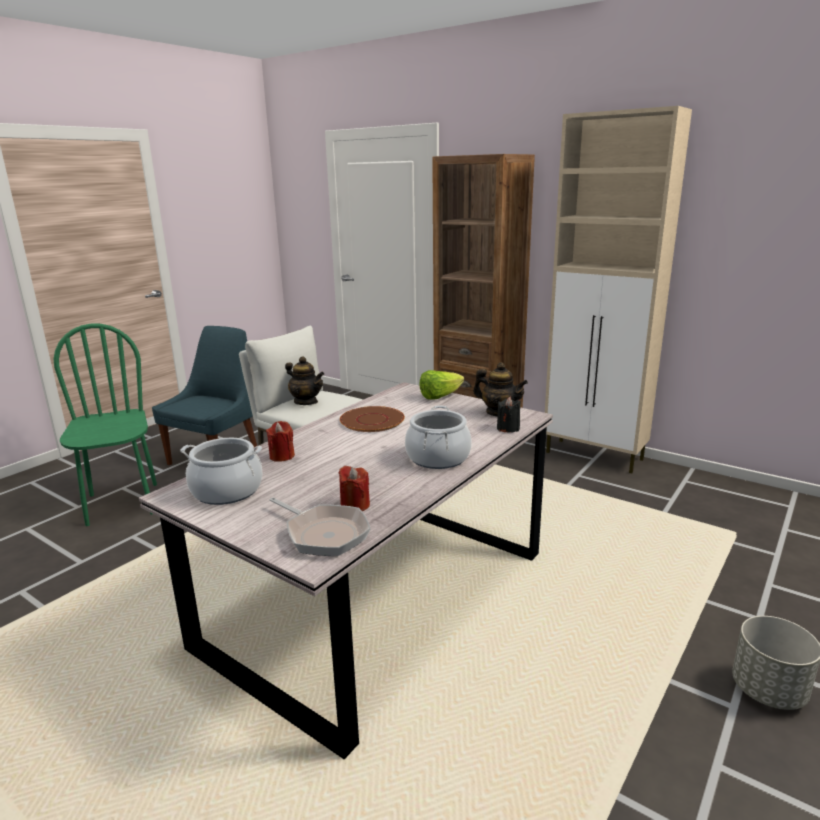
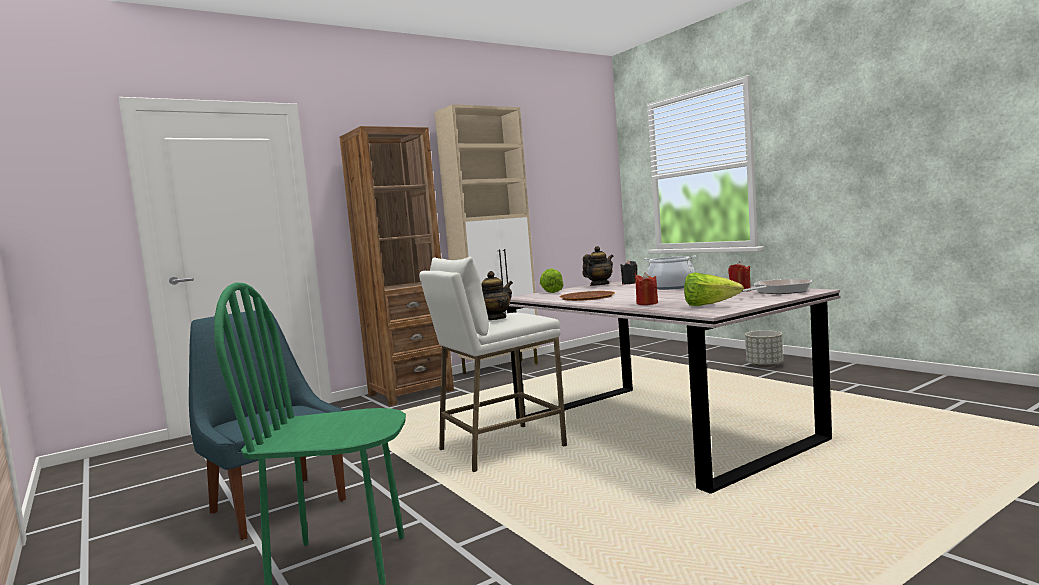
camera: 70 degrees left, 15 degrees down
(227, 490) = (709, 306): cooking pot -> lettuce

